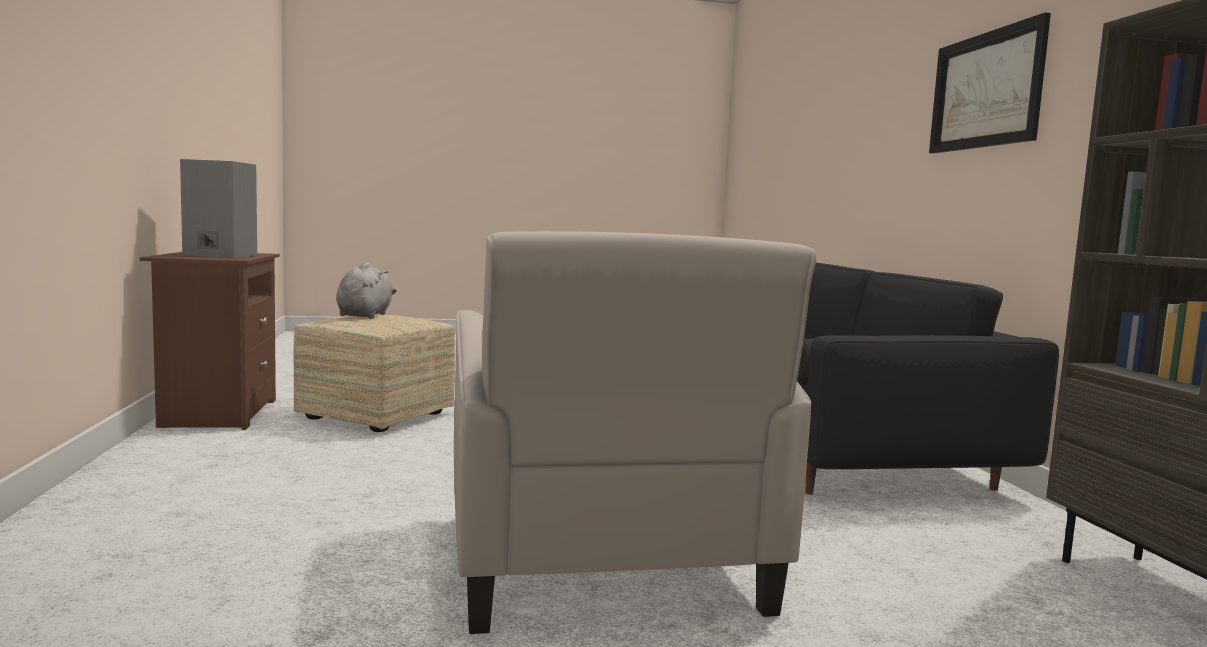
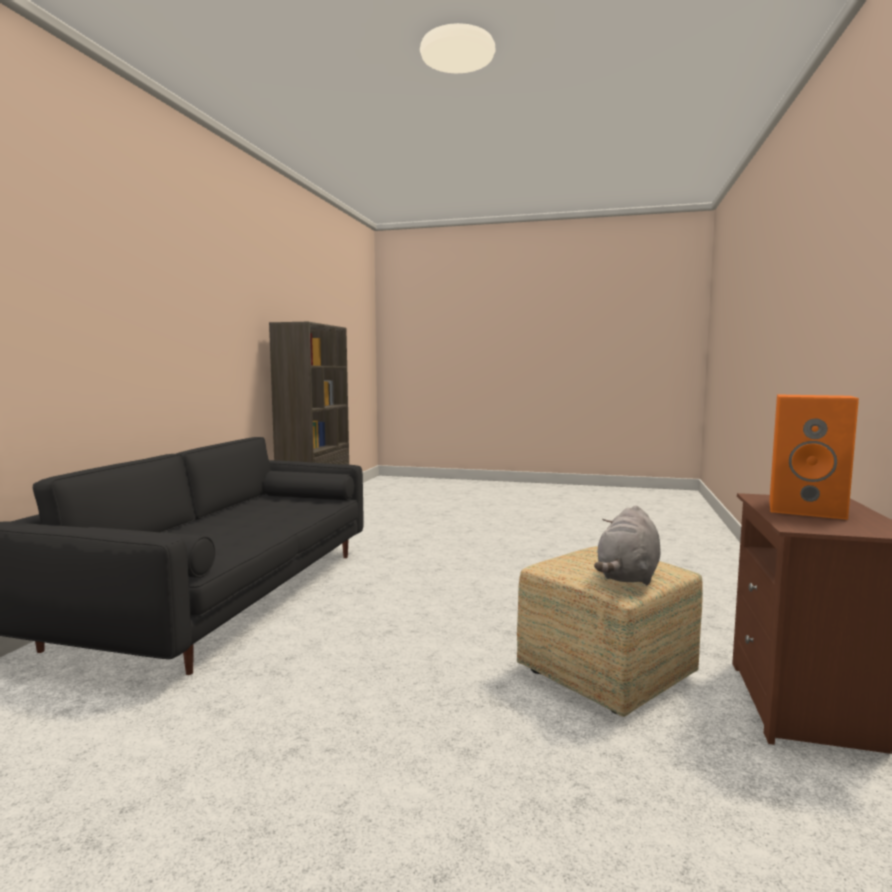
camera: 155 degrees left, 0 degrees up
(218, 255) = (808, 509): grey speaker -> orange speaker
(602, 563) = (489, 544): beige armchair -> none
(986, 90) = (167, 310): picture -> none

